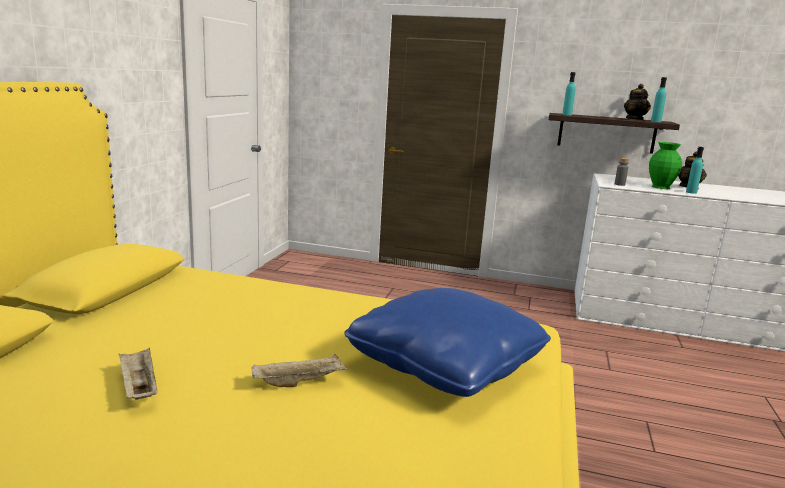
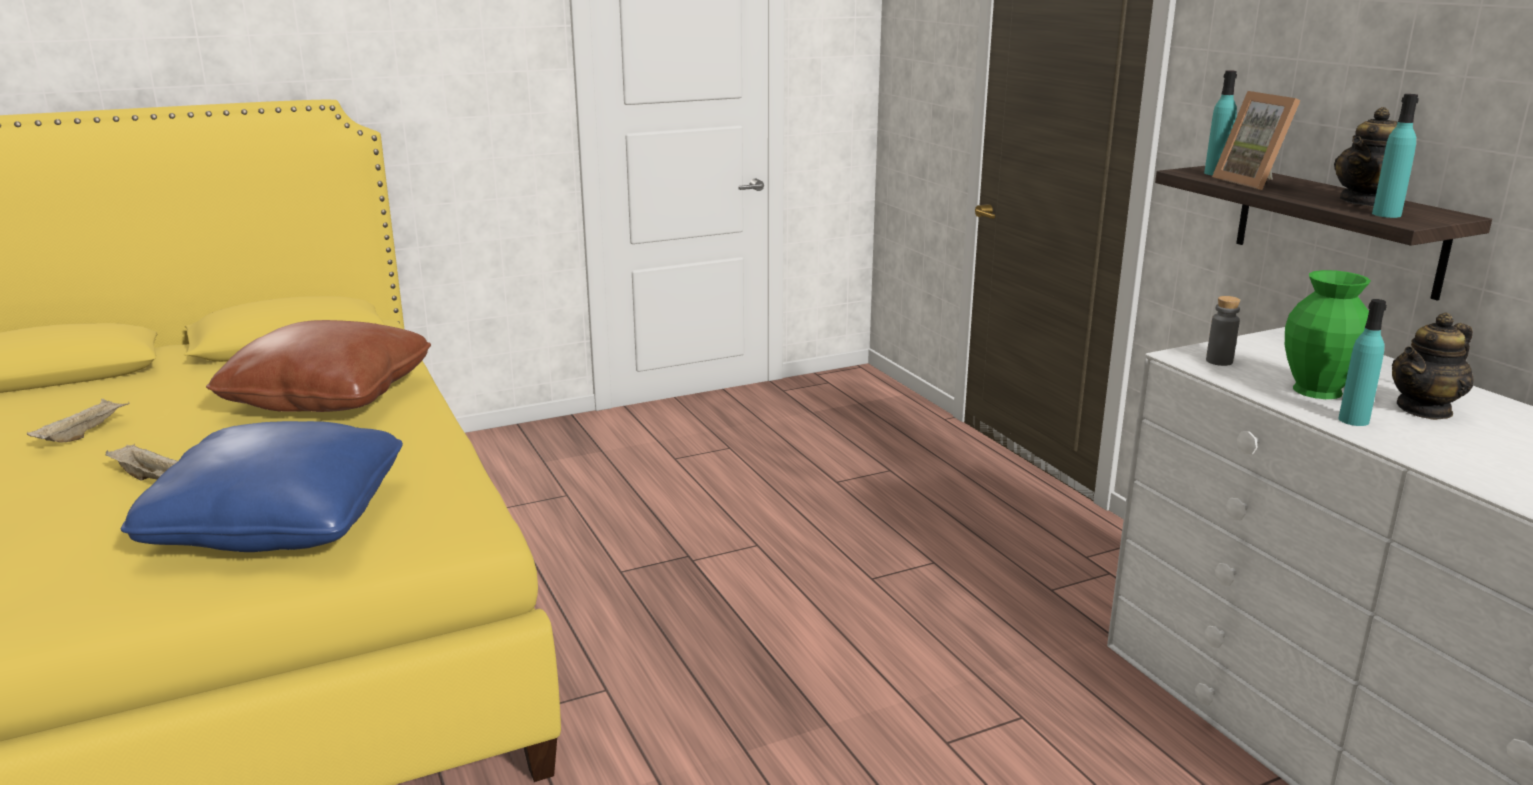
camera: 50 degrees right, 5 degrees up
(250, 305) = (329, 397): none -> brown pillow
(588, 116) = (1254, 182): none -> picture frame

